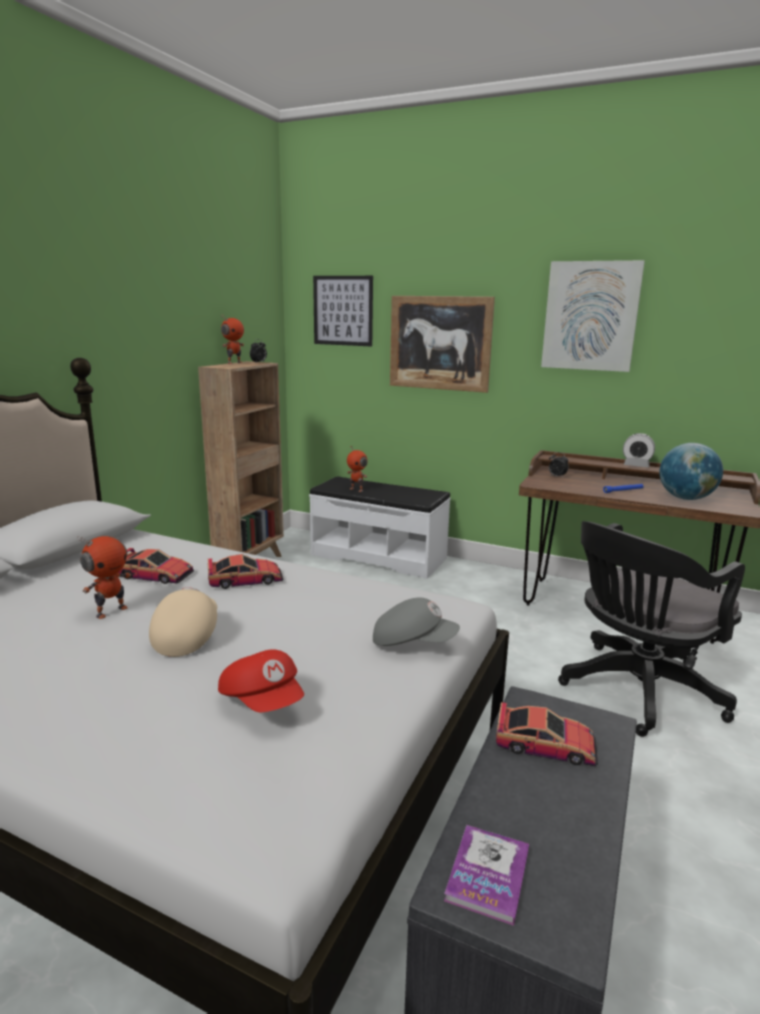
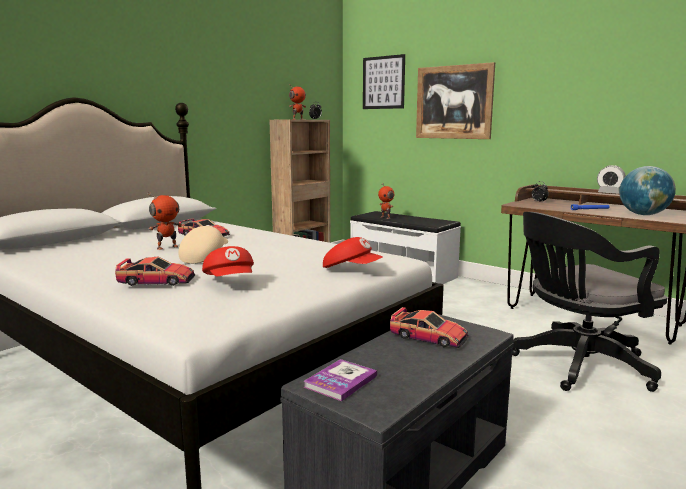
camera: 15 degrees right, 5 degrees down
(245, 580) = (260, 240): toy car -> toy car (157, 281)
(413, 642) = (352, 269): grey cap -> red cap
(590, 316) = (571, 72): picture -> none

